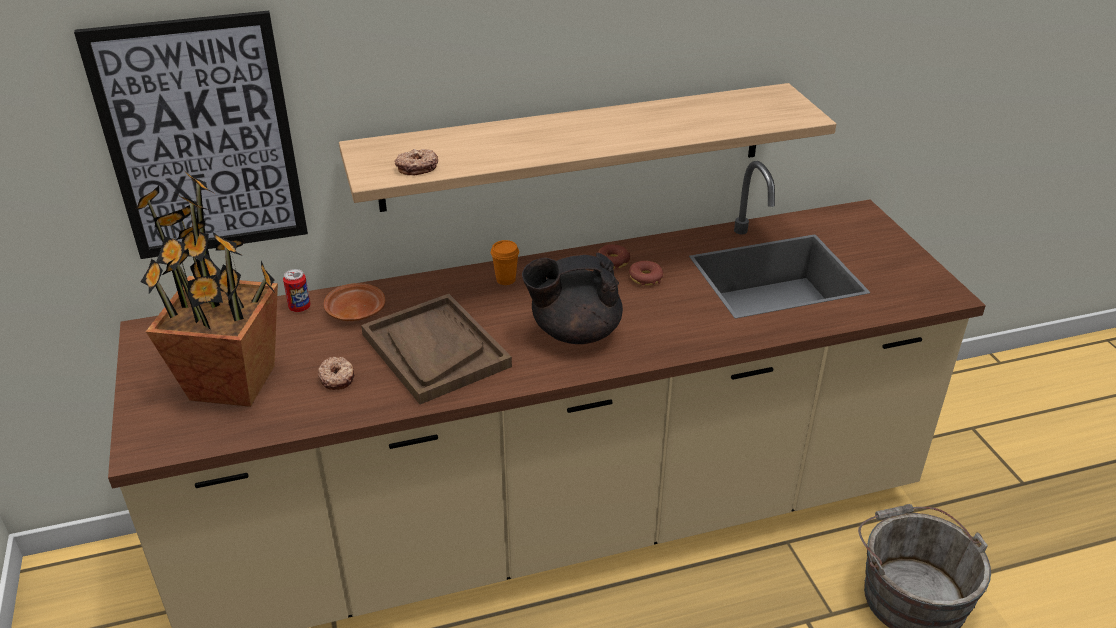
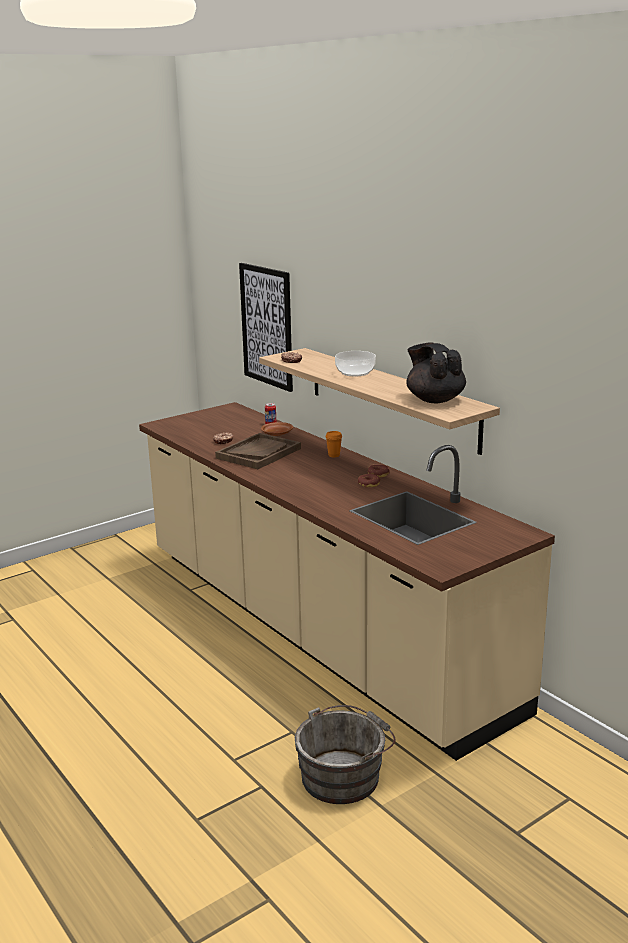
camera: 70 degrees right, 15 degrees down
(233, 384) = (206, 427): potted plant -> none
(544, 132) = (355, 372): none -> bowl
(574, 332) = (299, 476): black teapot -> black teapot (434, 400)

